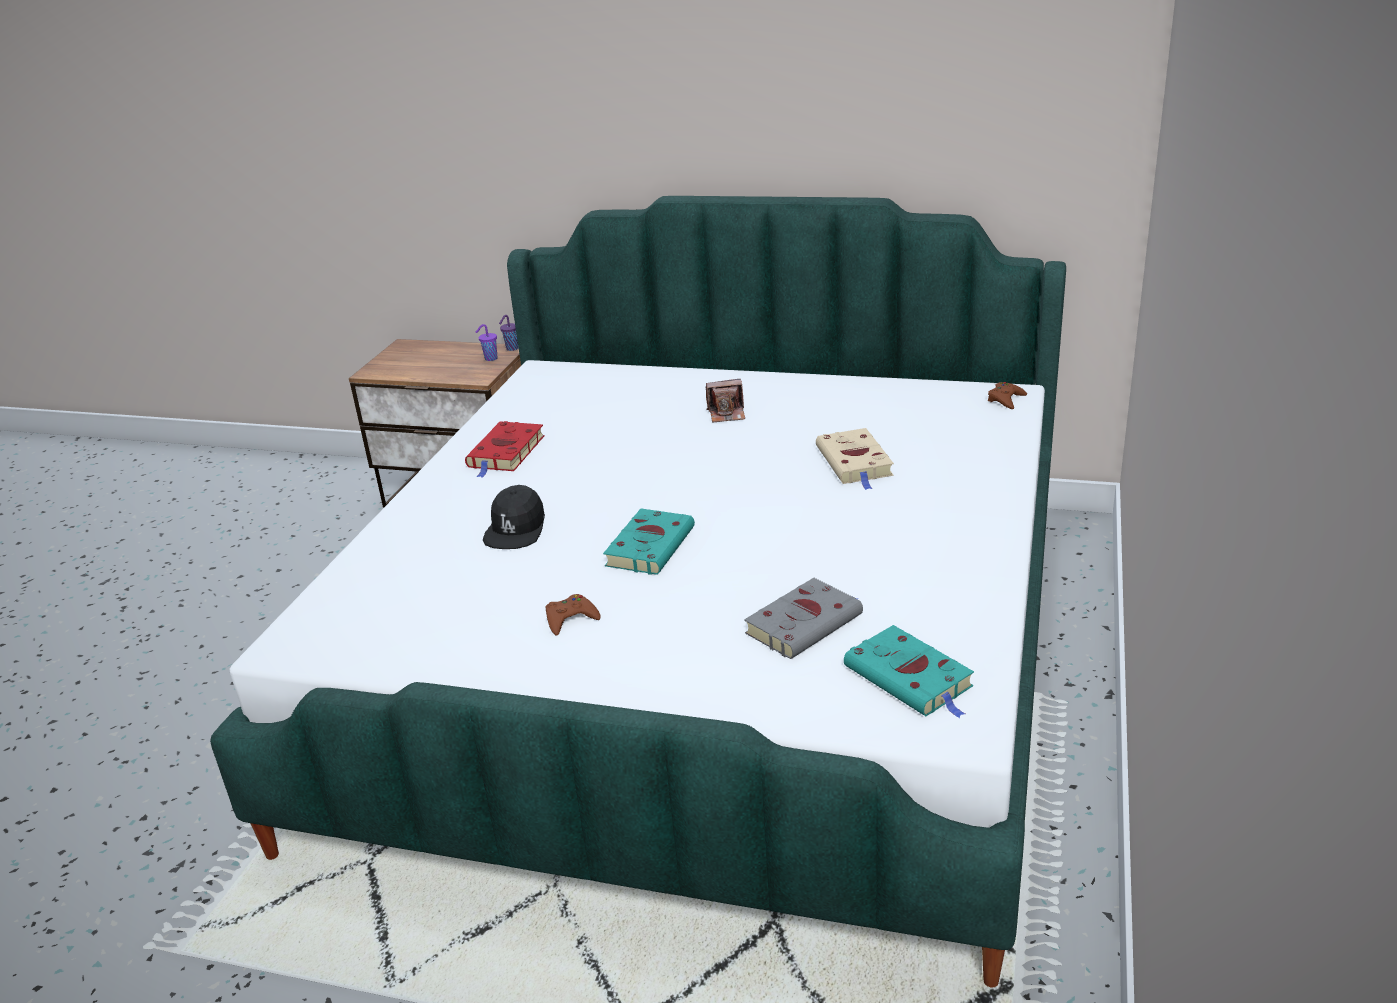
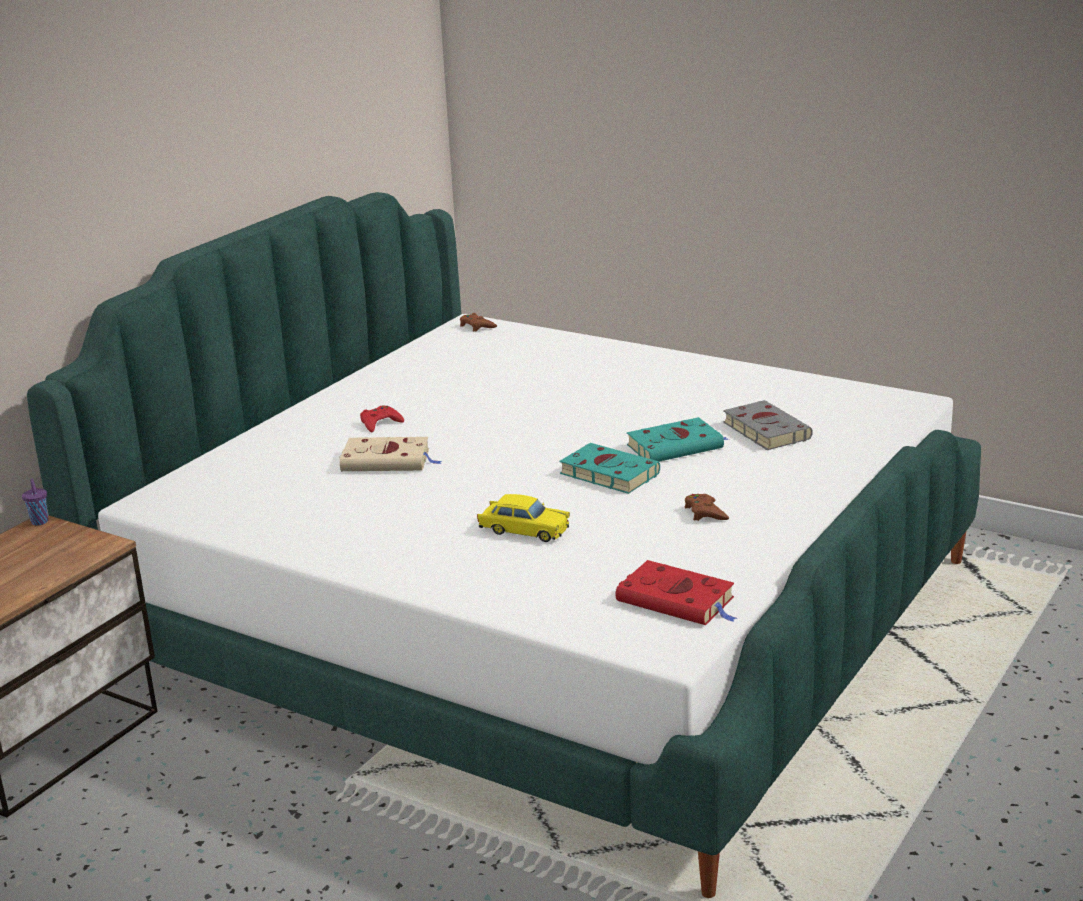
camera: 75 degrees left, 5 degrees down
(490, 359) = (52, 536): purple cup -> none
(506, 453) = (348, 530): red book -> red book (678, 600)
(516, 529) = (524, 530): black cap -> yellow toy car
(727, 414) = (380, 423): camera -> red game controller
(855, 463) = (532, 387): beige book -> beige book (388, 461)
(911, 679) = (850, 408): turquoise book -> turquoise book (677, 446)

